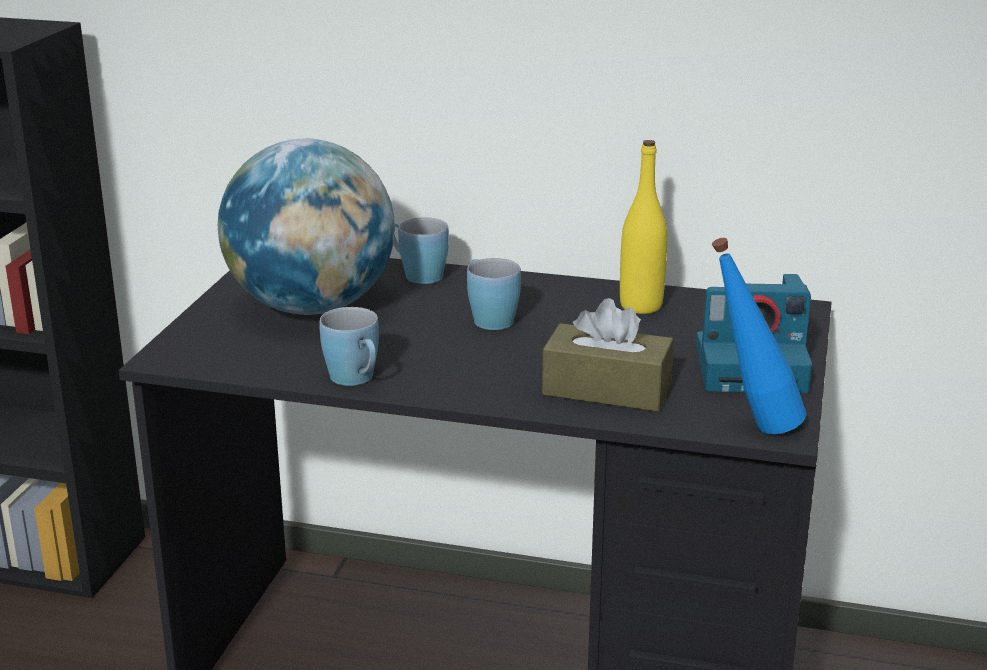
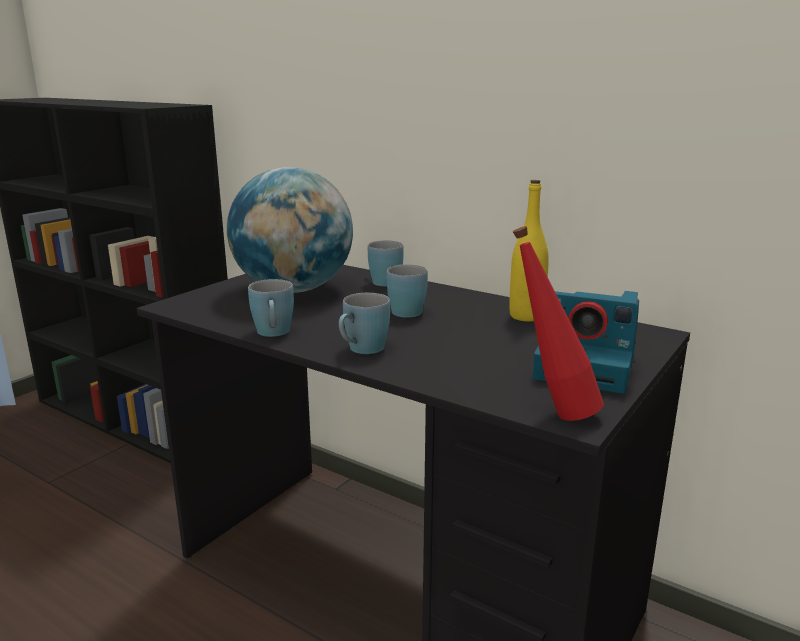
camera: 20 degrees right, 5 degrees down
(488, 386) = (361, 350): none -> blue mug
(606, 389) = (450, 366): brown tissue box -> none
(751, 428) = (551, 413): blue bottle -> red bottle

